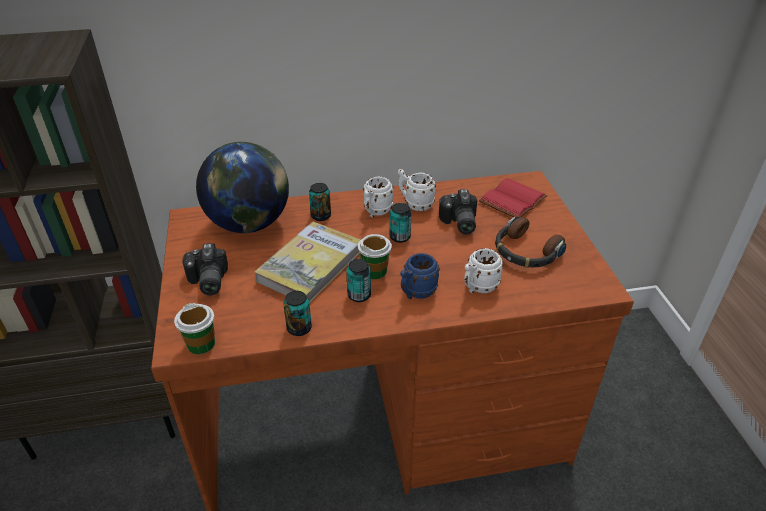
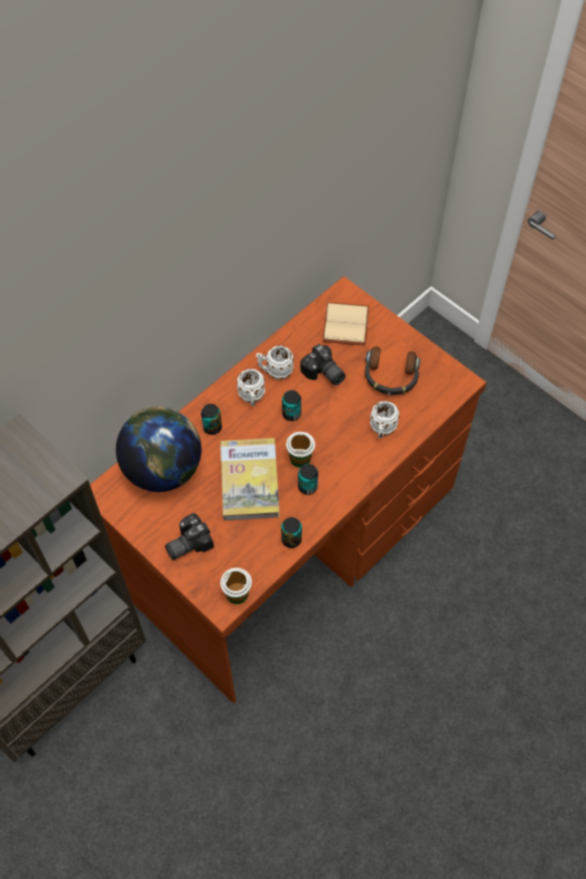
camera: 35 degrees left, 20 degrees up
(207, 282) = (187, 543): camera -> camera turned 105 degrees clockwise
(416, 293) = (344, 460): blue mug -> none
(513, 201) = (347, 325): red book -> beige book

